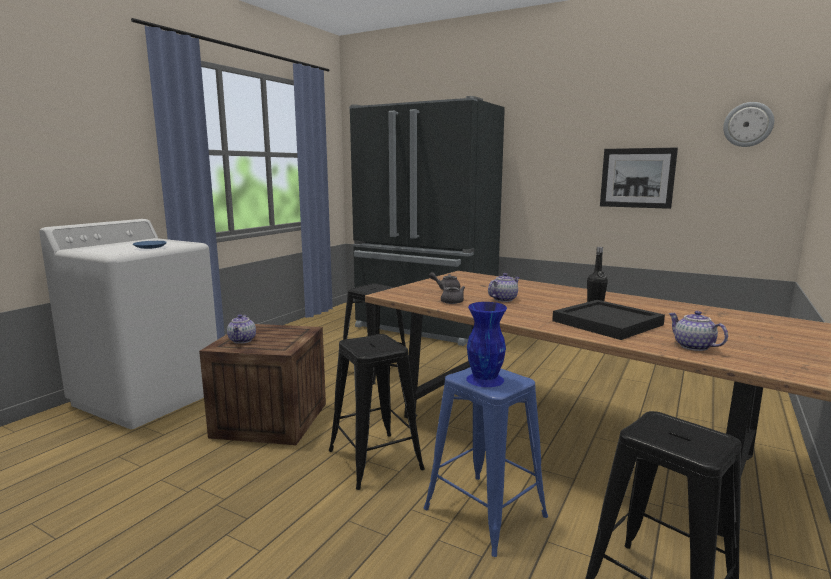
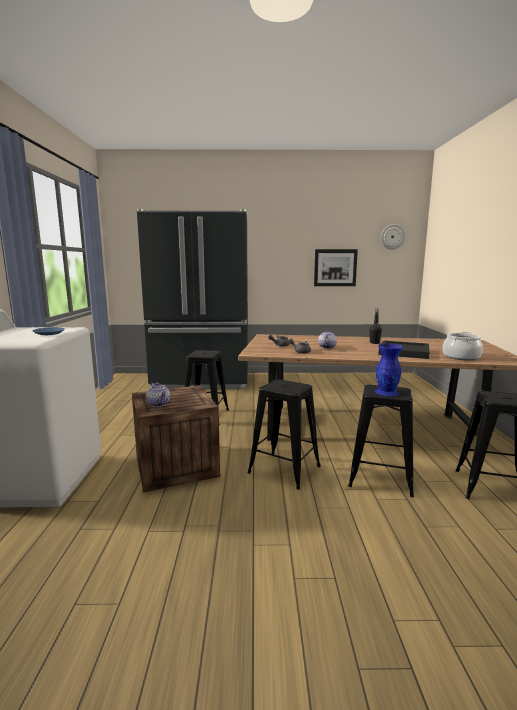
camera: 30 degrees left, 0 degrees up
(484, 512) = (380, 478): blue stool -> black stool
(692, 347) = (461, 357): teapot -> cooking pot

